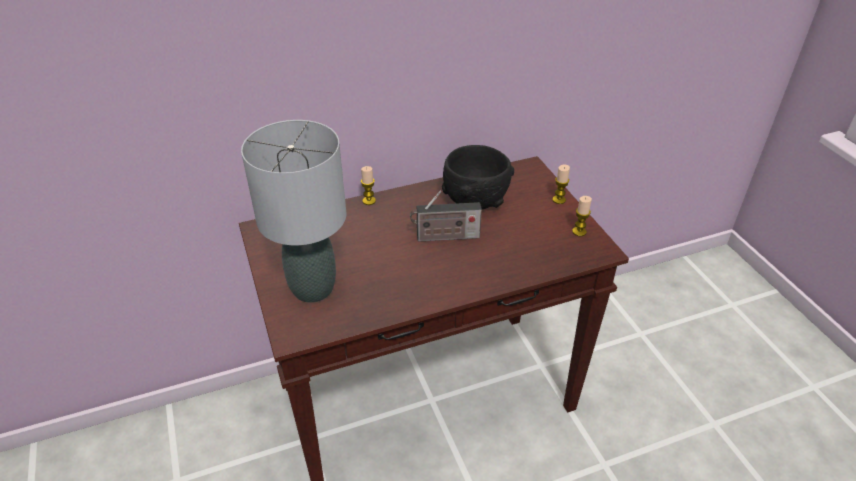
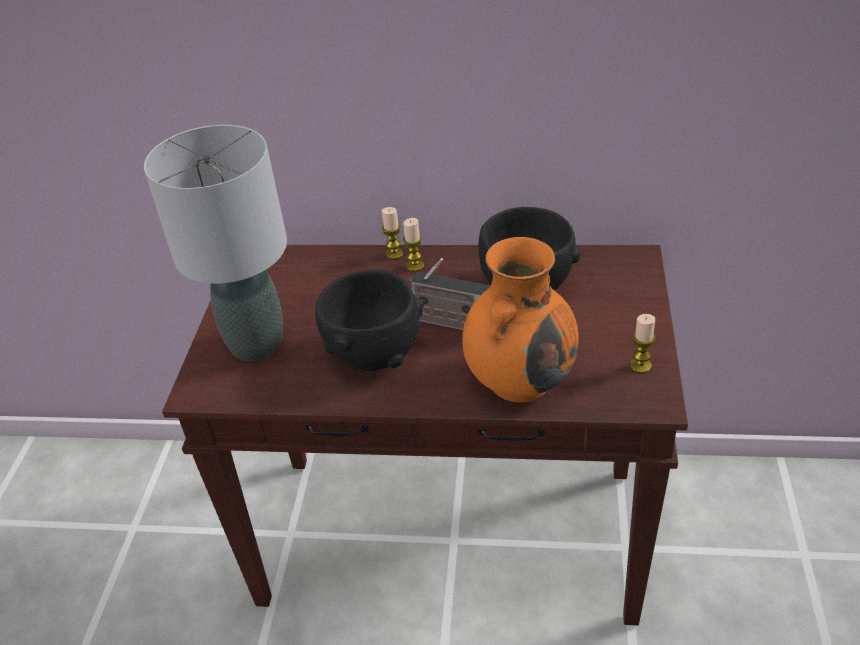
camera: 30 degrees right, 0 degrees up
(406, 271) = (374, 353): none -> black bowl
(514, 260) = (520, 379): none -> orange vase
(559, 200) = (644, 313): candle -> candle (415, 266)

